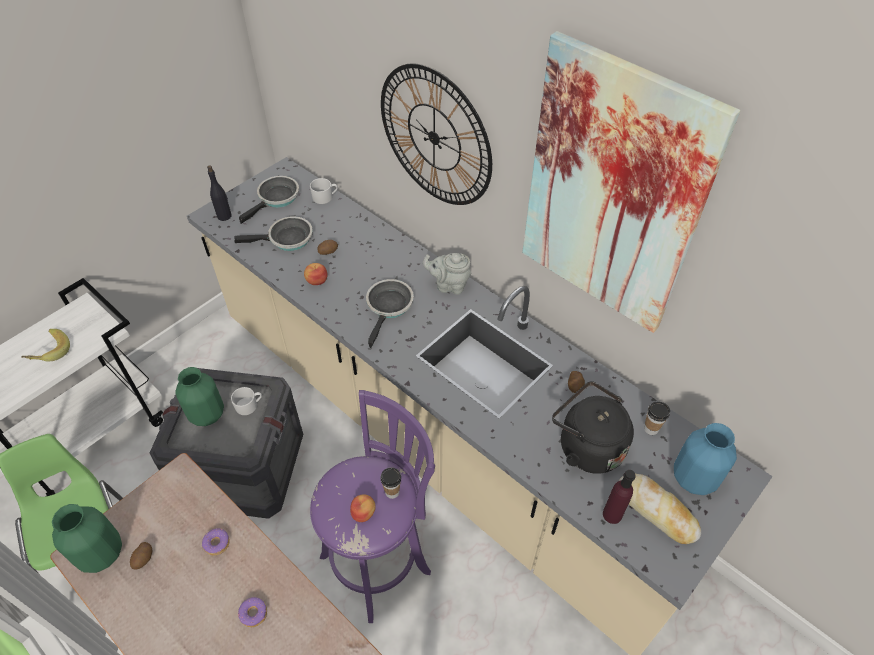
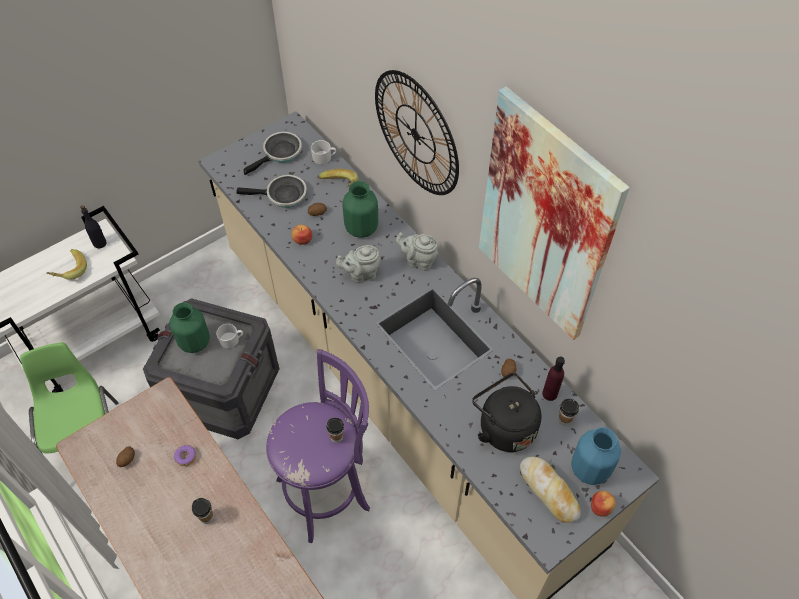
camera: 10 degrees right, 5 degrees up
(101, 553) = (95, 449): green vase -> green vase (362, 228)
(224, 216) = (231, 165): black bottle -> black bottle (100, 243)
(254, 614) = (207, 517): donut -> cup
(347, 223) = (339, 187): none -> banana
(363, 513) = (309, 451): apple -> apple (601, 507)
(389, 307) = (361, 274): frying pan -> grey teapot
(612, 514) = (510, 488): purple bottle -> purple bottle (549, 393)

